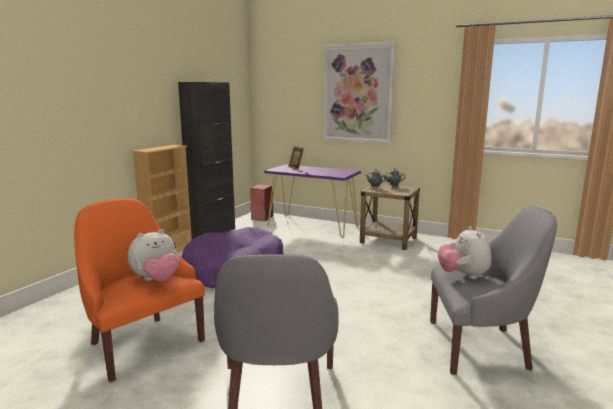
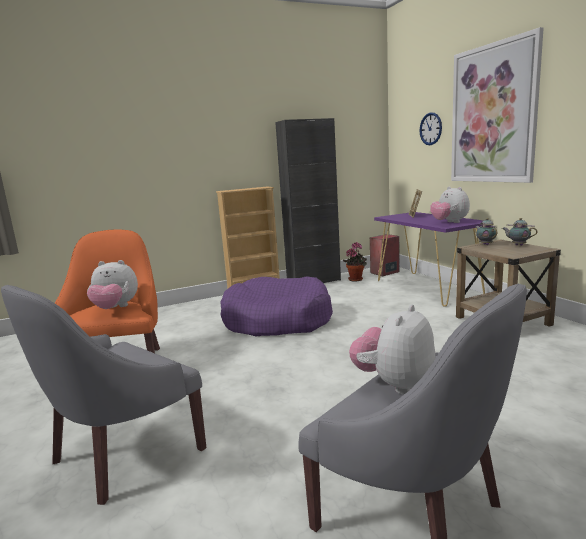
camera: 40 degrees right, 0 degrees up
(247, 226) = (356, 279): none -> potted plant
(300, 97) = (430, 129): none -> wall clock
(335, 173) = (449, 222): none -> plush toy

